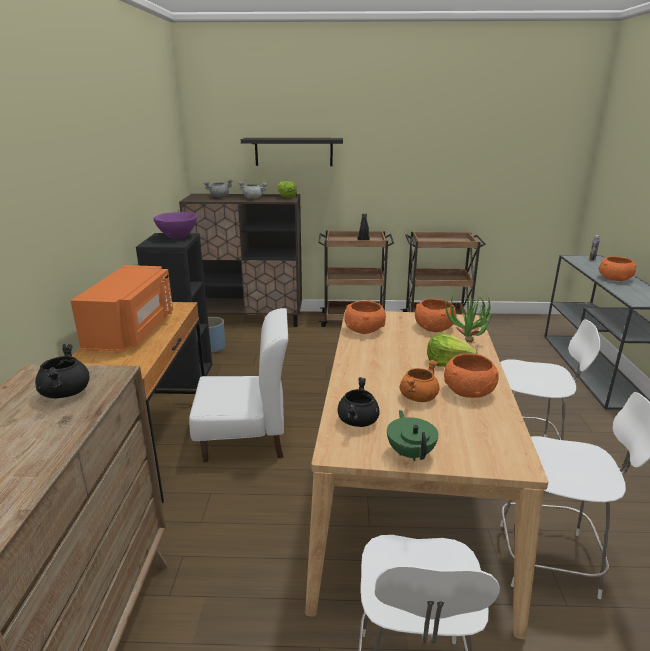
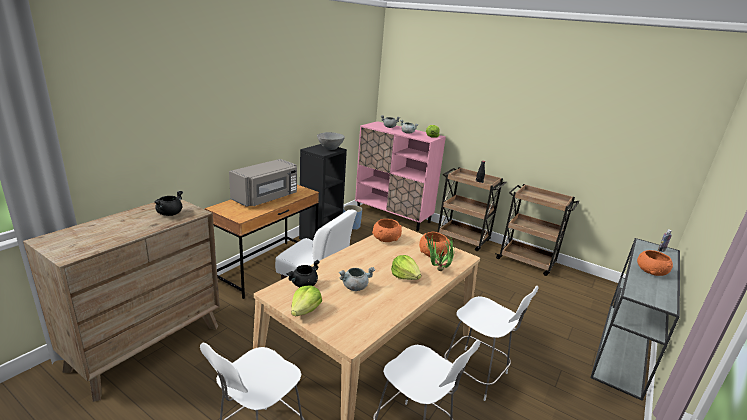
camera: 30 degrees right, 0 degrees up
(133, 331) = (266, 198): orange microwave -> grey microwave
(177, 237) = (330, 148): purple bowl -> grey bowl
(249, 319) = (393, 215): brown cabinet -> pink cabinet
(293, 151) = (447, 105): black shelf -> none
(410, 453) = (305, 311): green teapot -> lettuce
(418, 397) = (355, 287): orange cooking pot -> grey cooking pot
(468, 391) = (389, 296): orange bowl -> none

